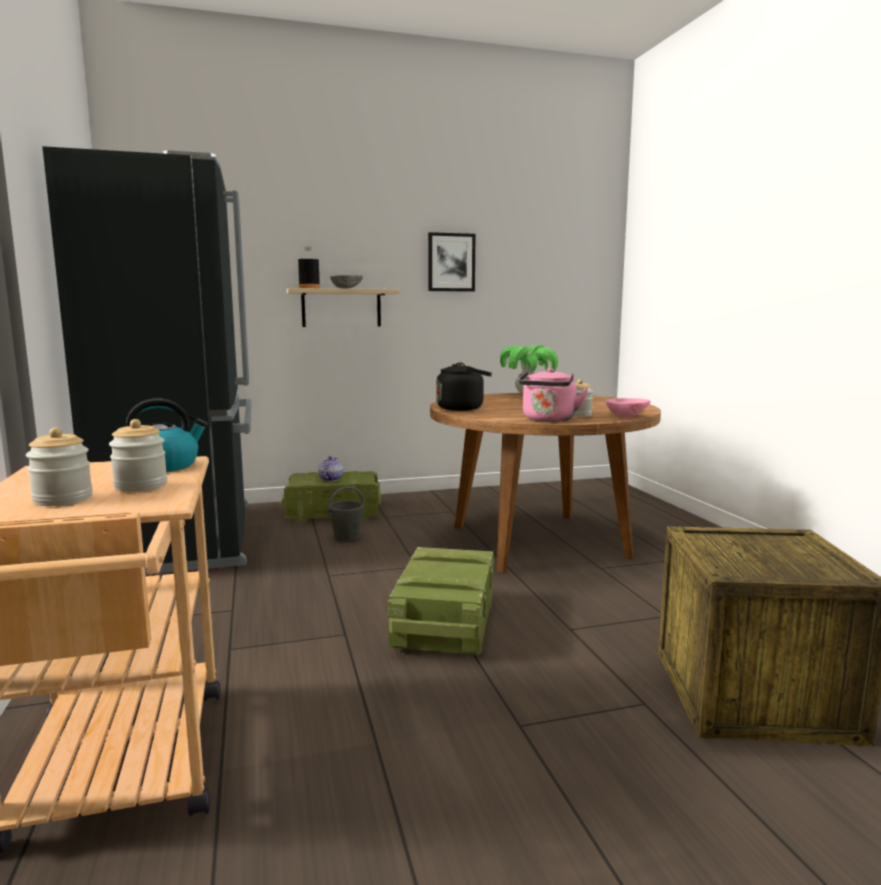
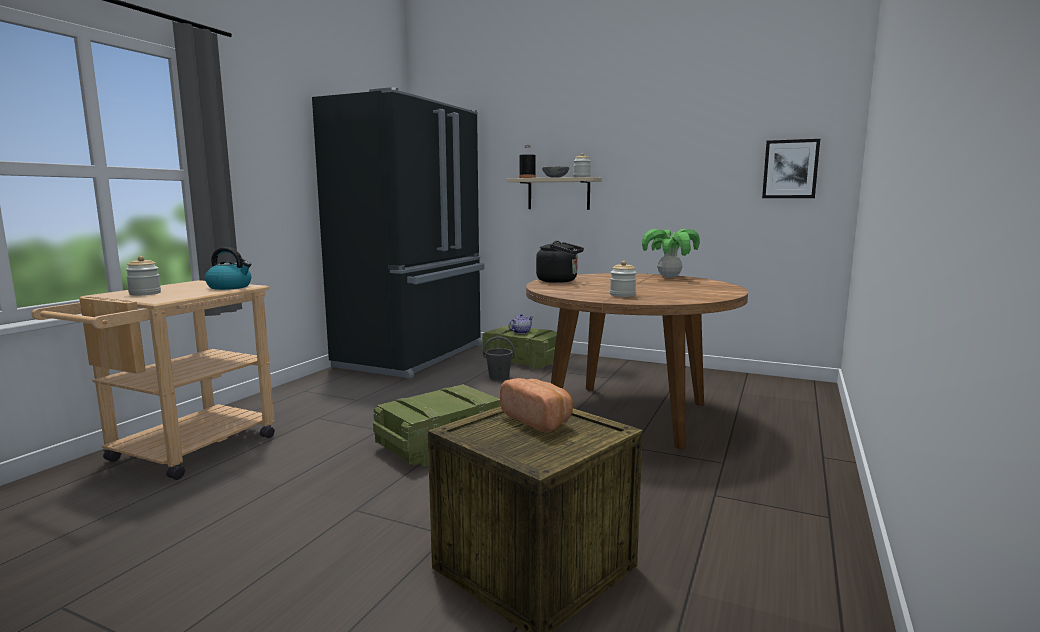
camera: 40 degrees right, 0 degrees up
(141, 486) = (185, 293): jar -> jar (581, 177)
(451, 262) = (656, 150): picture -> picture (790, 169)
(548, 420) = (577, 295): pink kettle -> none
(627, 416) = (661, 301): pink bowl -> none
(743, 544) = (538, 420): none -> bread

